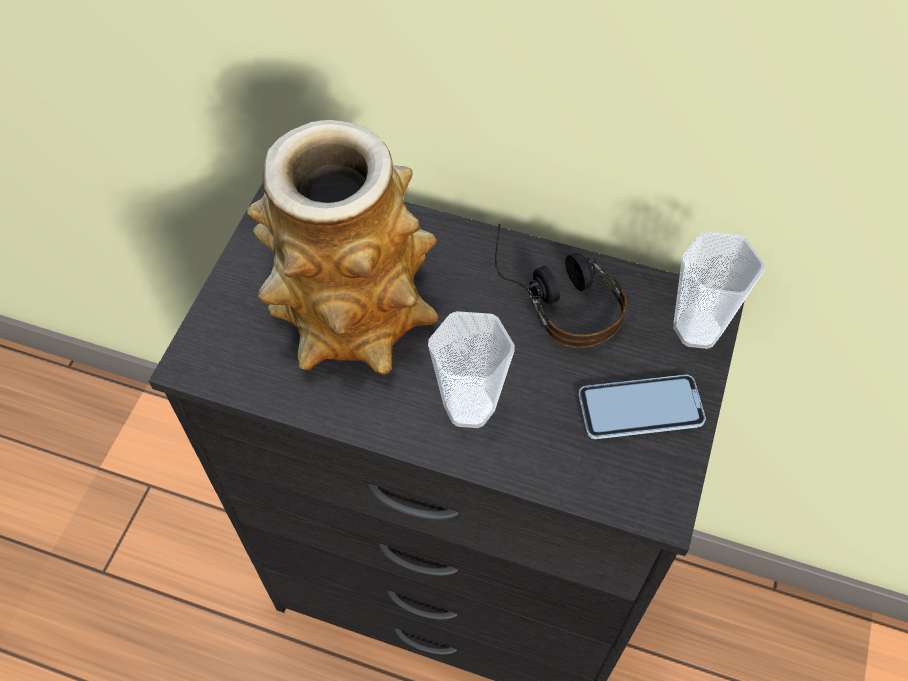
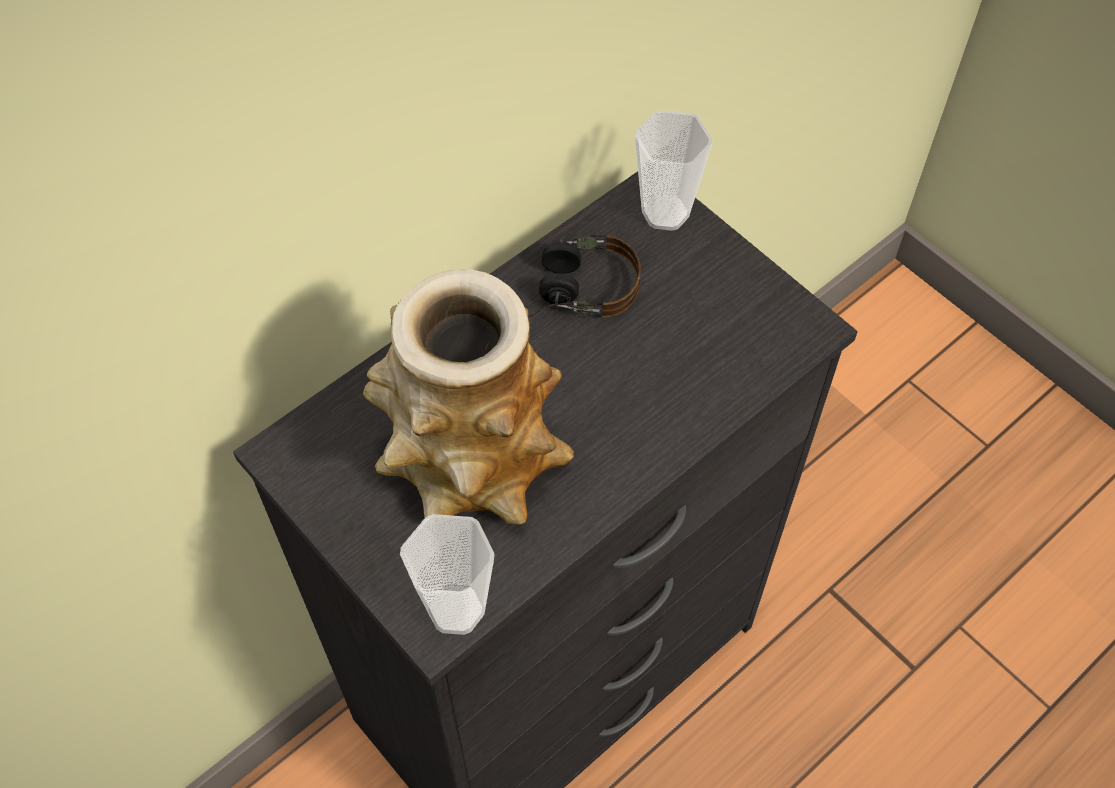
camera: 60 degrees left, 0 degrees up
(469, 406) = (636, 415): cup -> cup (456, 609)
(640, 408) = (715, 293): phone -> none

